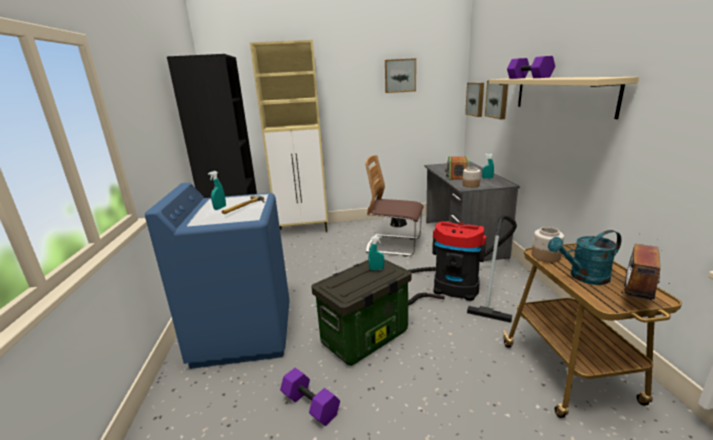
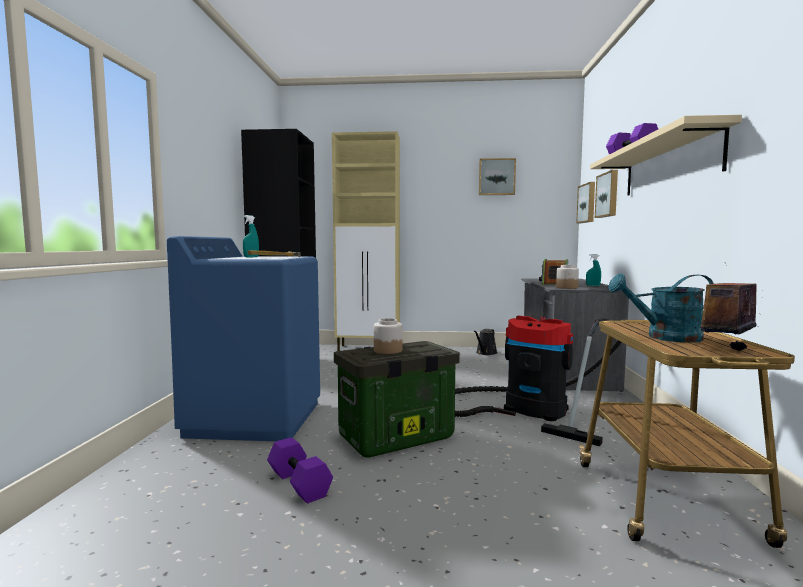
camera: 10 degrees right, 15 degrees down
(376, 269) = (417, 346): turquoise spray bottle -> none
(394, 245) = (472, 368): chair -> none
(545, 256) = (624, 324): jar -> jar (388, 350)

